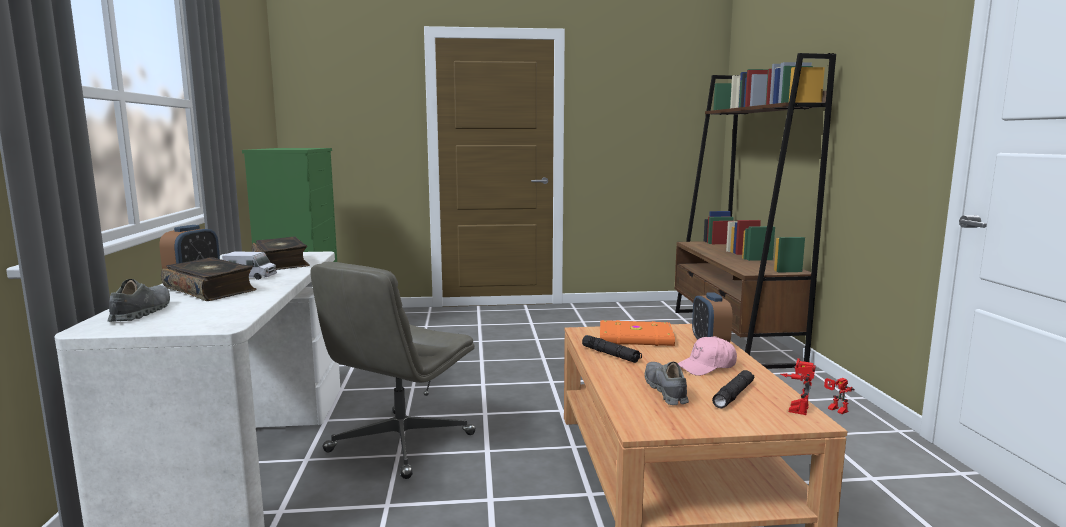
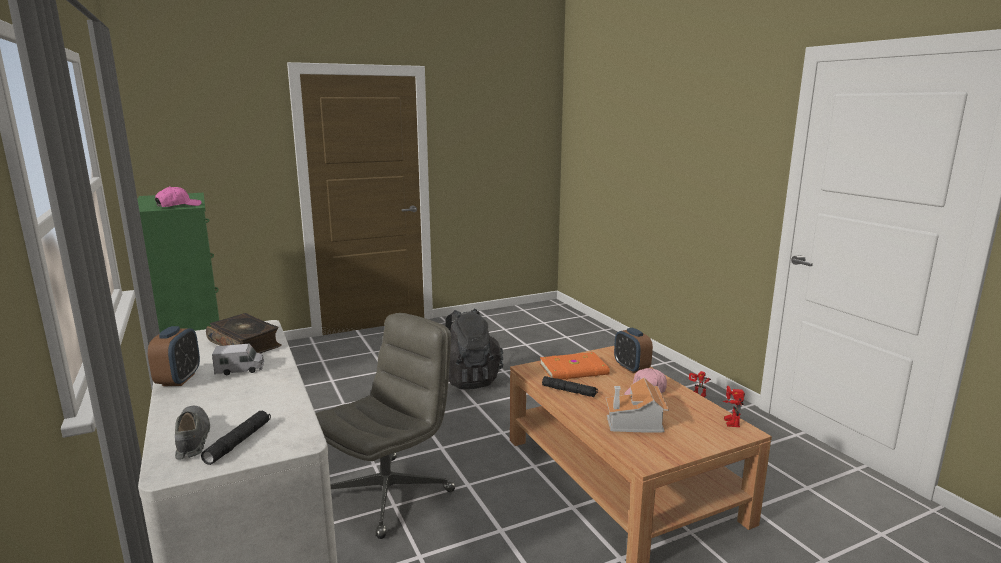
camera: 20 degrees left, 5 degrees up
(211, 290) = (223, 395): book -> none
(289, 149) = (178, 206): none -> pink cap
(400, 444) = (388, 493): grey office chair -> grey office chair turned 150 degrees counterclockwise
(560, 358) = (468, 379): none -> black backpack
(665, 391) = (636, 422): grey shoe -> toy house
(733, 336) = (591, 335): brown bookcase -> none
(733, 395) = (683, 417): black flashlight -> black flashlight (238, 442)

